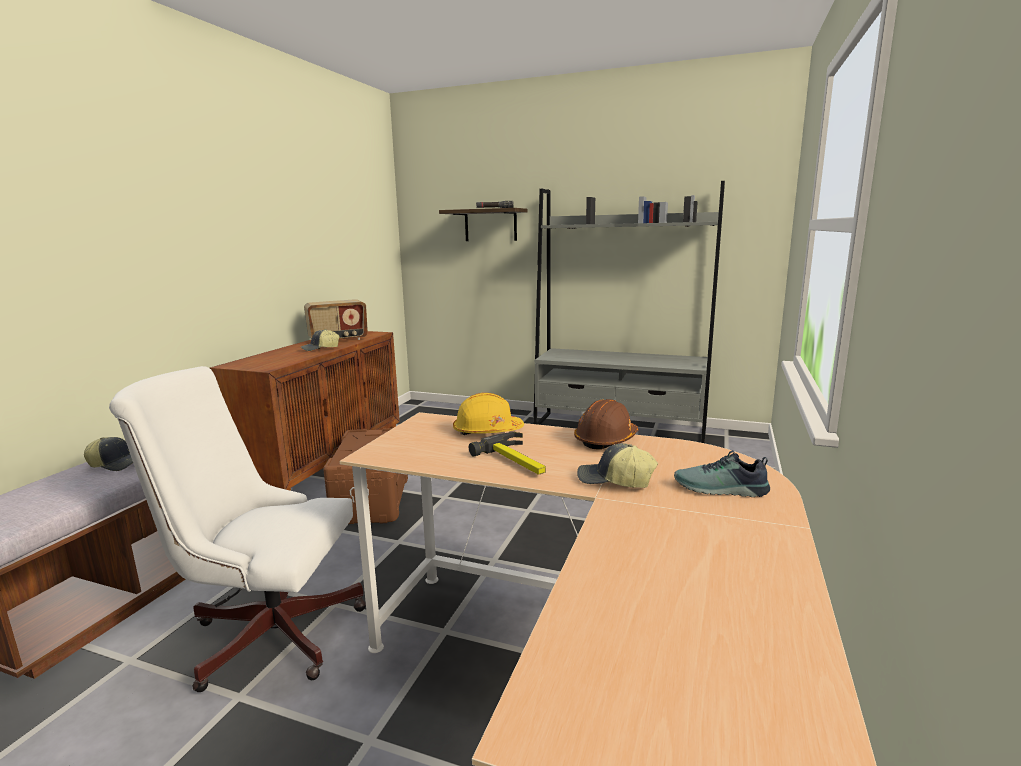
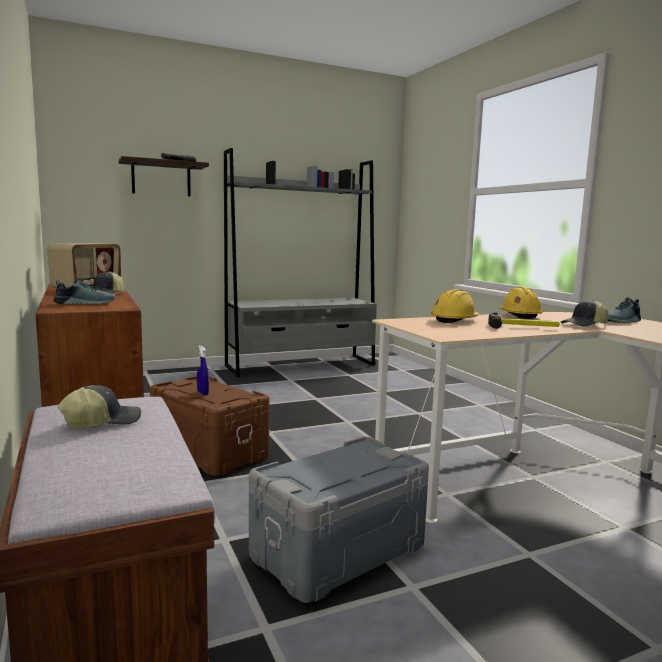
camera: 45 degrees left, 5 degrees down
(267, 631) = (337, 550): white office chair -> grey storage box
(271, 359) = (85, 303): none -> shoe
(361, 447) = (202, 393): none -> blue spray bottle
(606, 440) = (519, 315): brown hard hat -> yellow hard hat

